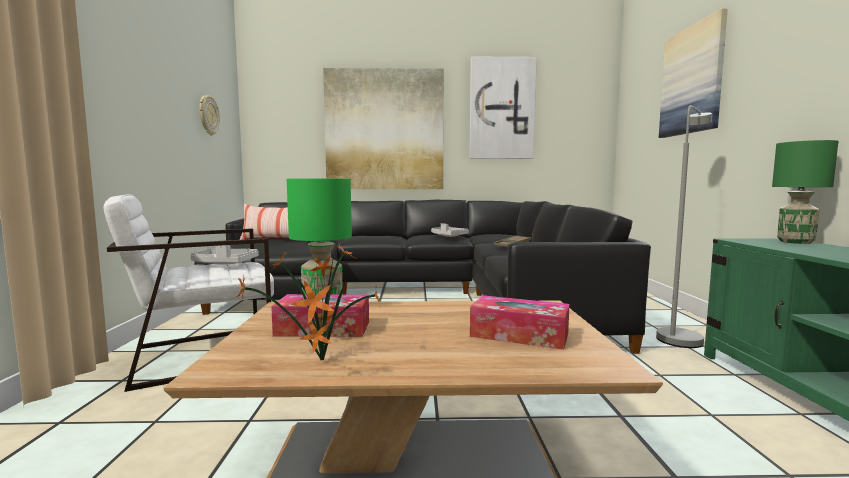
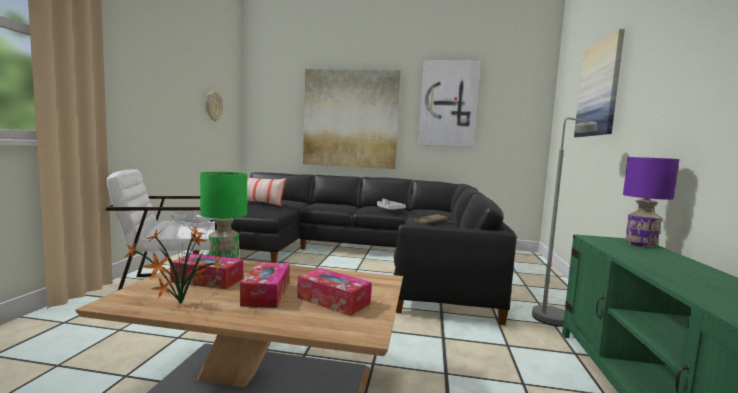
camera: 10 degrees right, 0 degrees up
(423, 336) = (266, 293): none -> tissue box
(796, 242) = (641, 245): green table lamp -> purple table lamp

